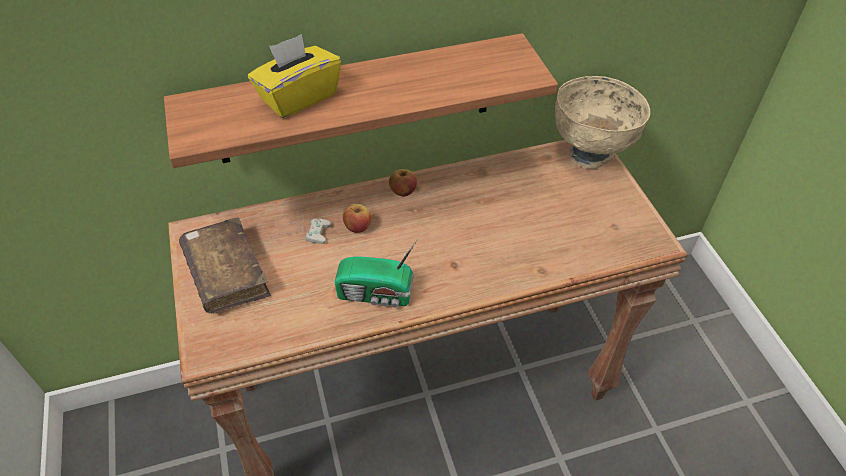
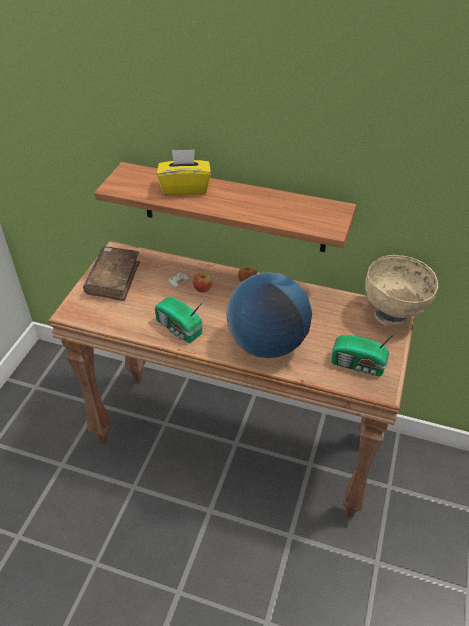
camera: 35 degrees right, 5 degrees down
(495, 256) = (267, 344): none -> globe
(610, 228) = (359, 365): none -> radio

